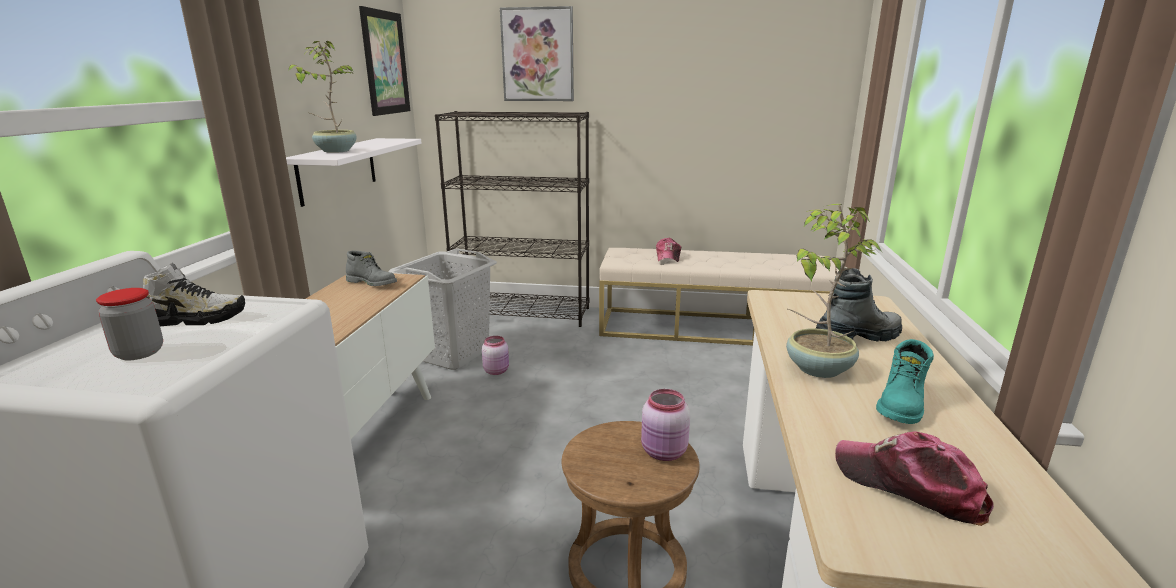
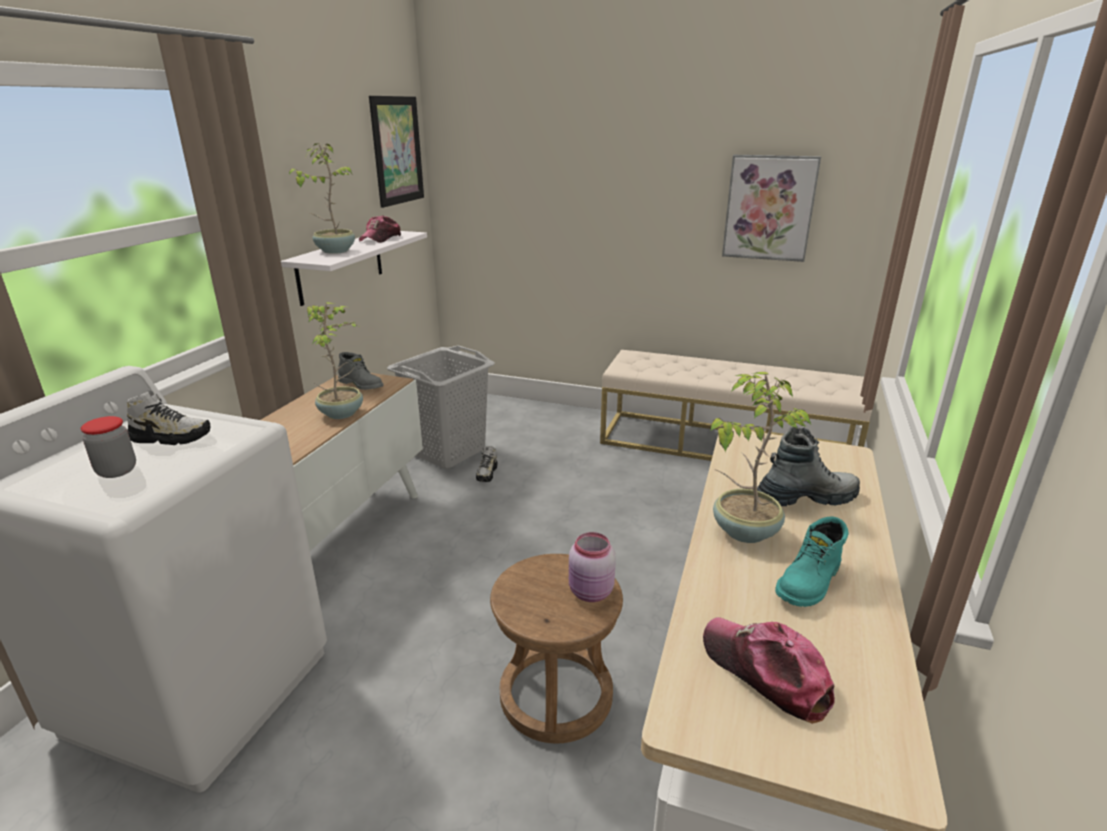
camera: 10 degrees right, 5 degrees up
(360, 308) = (342, 413): none -> potted plant
(497, 371) = (487, 473): pink jar -> shoe
(523, 313) = (529, 411): black bookcase -> none
(538, 55) = (554, 141): picture -> picture (769, 208)
(668, 256) = (679, 366): cap -> cap (381, 238)

